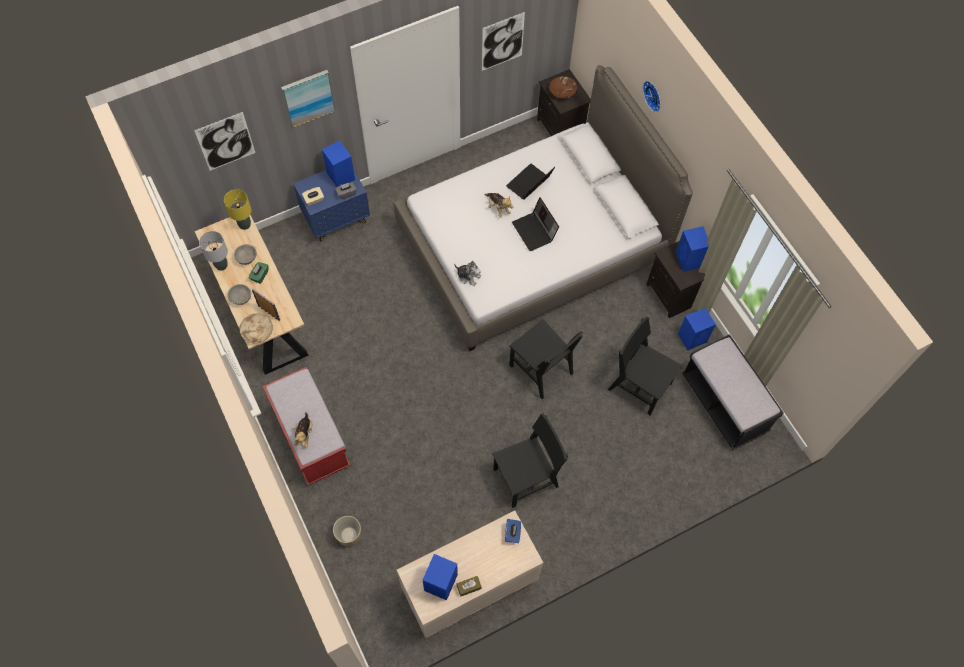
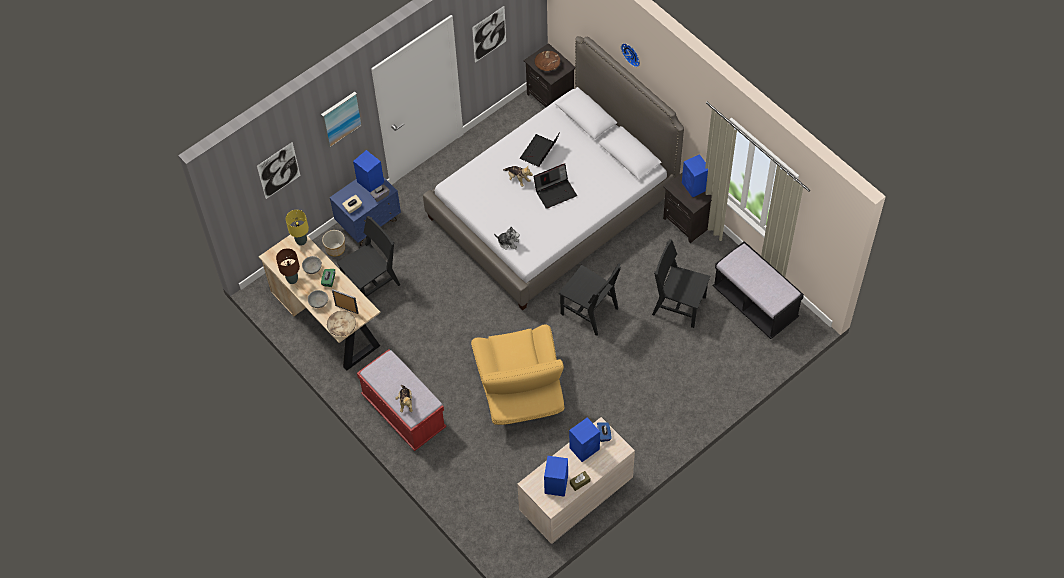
camera: 10 degrees left, 5 degrees down
(221, 265) = (292, 279): grey table lamp -> brown table lamp
(349, 535) = (461, 483): planter -> planter (335, 249)
(442, 441) = (520, 390): none -> yellow armchair
(526, 478) = (600, 403): black chair -> black chair (371, 284)
(535, 231) = (555, 192): laptop -> laptop turned 75 degrees counterclockwise
(693, 337) = (715, 255): blue speaker -> blue speaker (585, 448)

